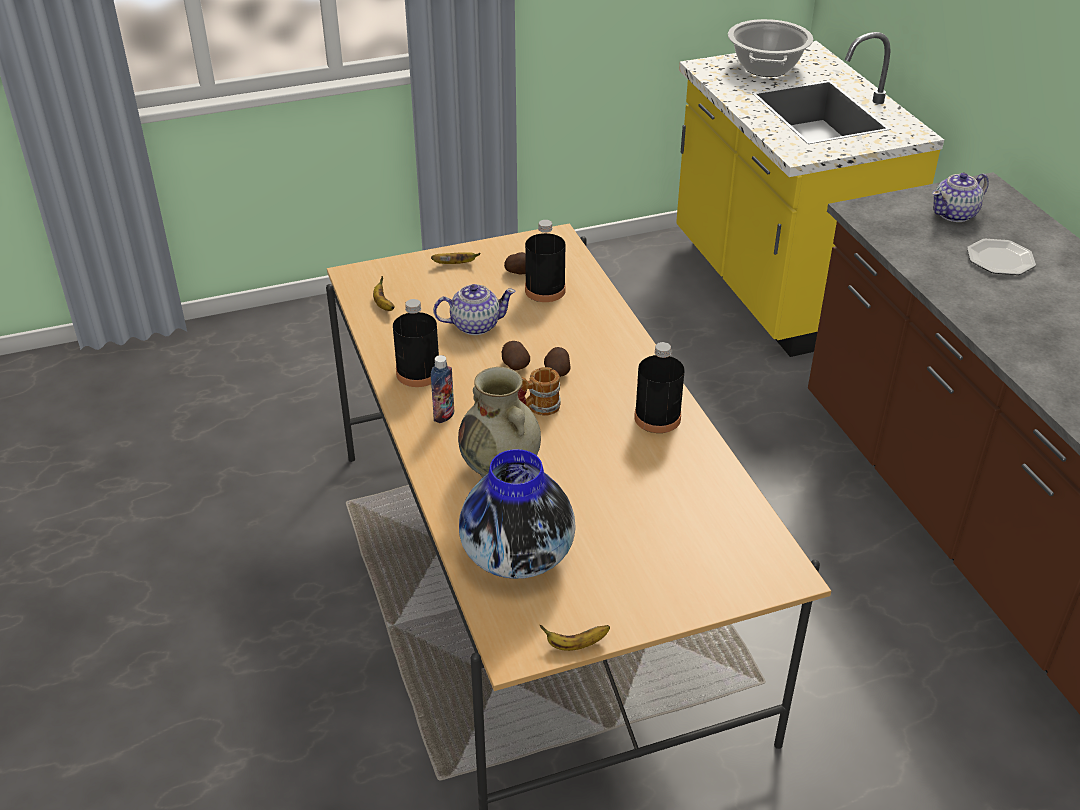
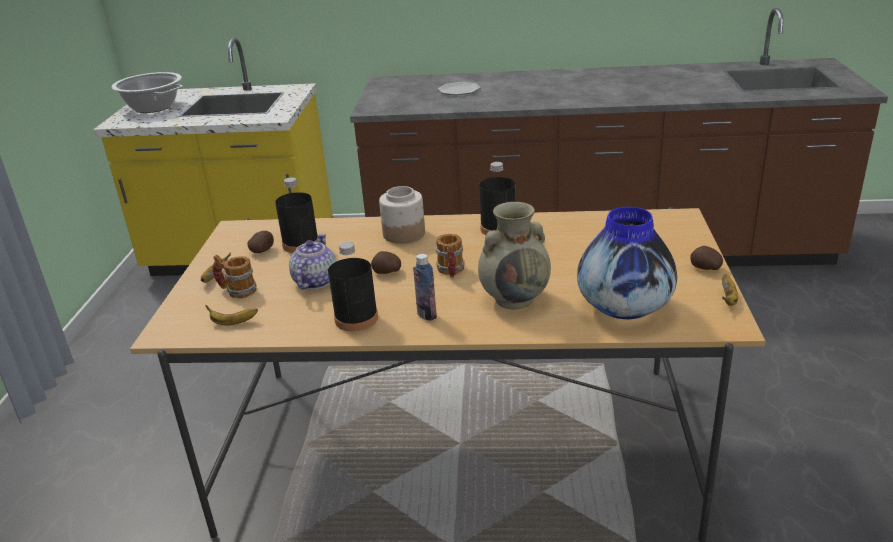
camera: 65 degrees left, 10 degrees down
(438, 286) = (237, 291): none -> mug
(557, 371) = (412, 256): potato -> potato (705, 268)
(604, 351) = (403, 234): none -> jar
(955, 214) = (402, 91): teapot -> none

